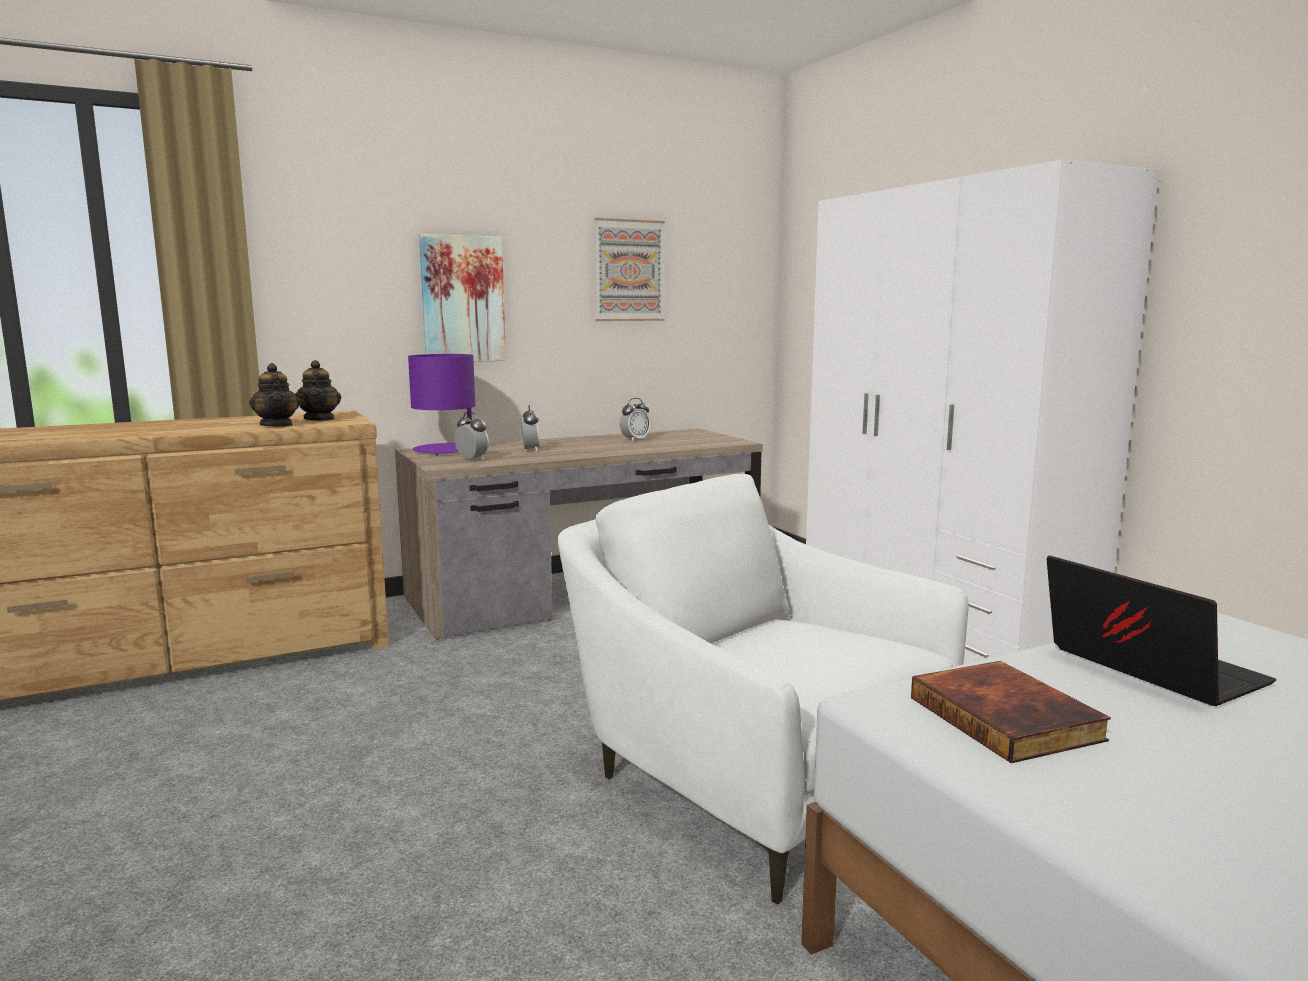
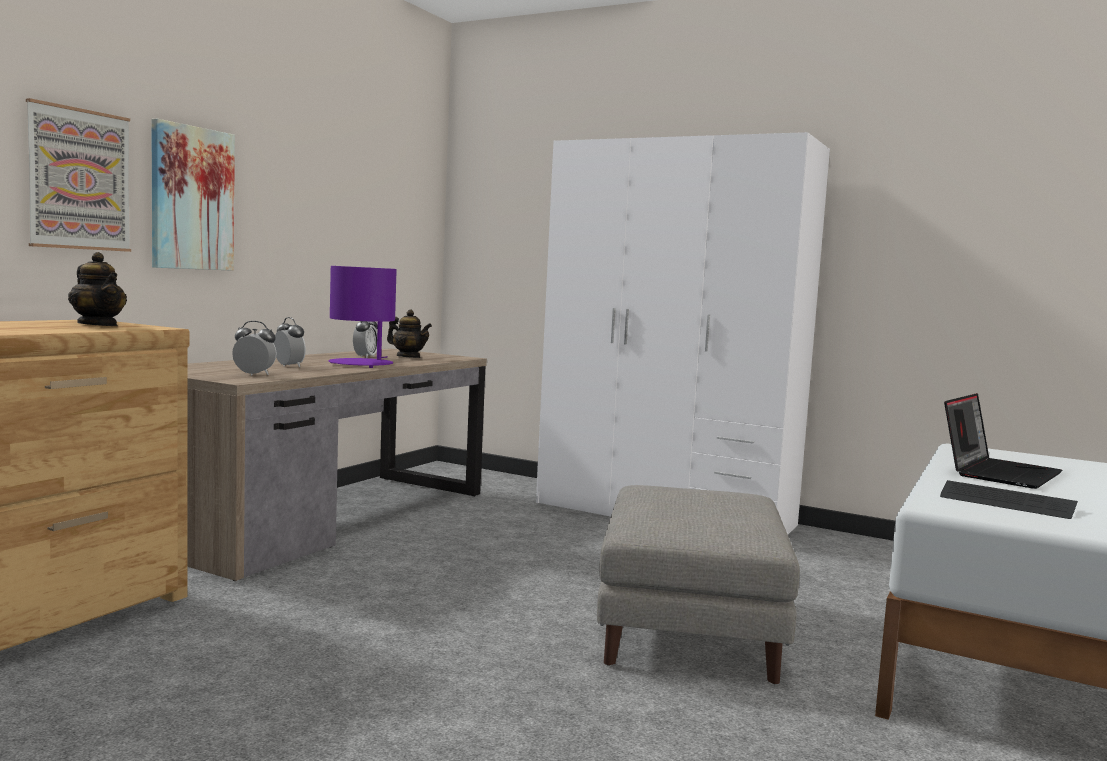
camera: 35 degrees left, 5 degrees down
(277, 425) = (72, 329): teapot -> teapot (408, 357)
(446, 450) = (193, 368): purple table lamp -> purple table lamp (361, 364)
(629, 270) = (337, 186): picture -> picture (79, 179)
(751, 776) = (688, 627): white armchair -> grey ottoman
(1008, 718) = (1006, 503): book -> keyboard
(1147, 669) = (999, 473): laptop -> laptop turned 105 degrees clockwise

